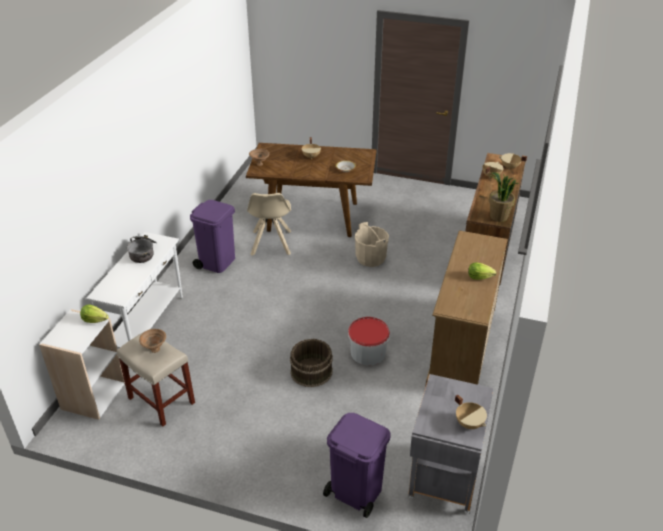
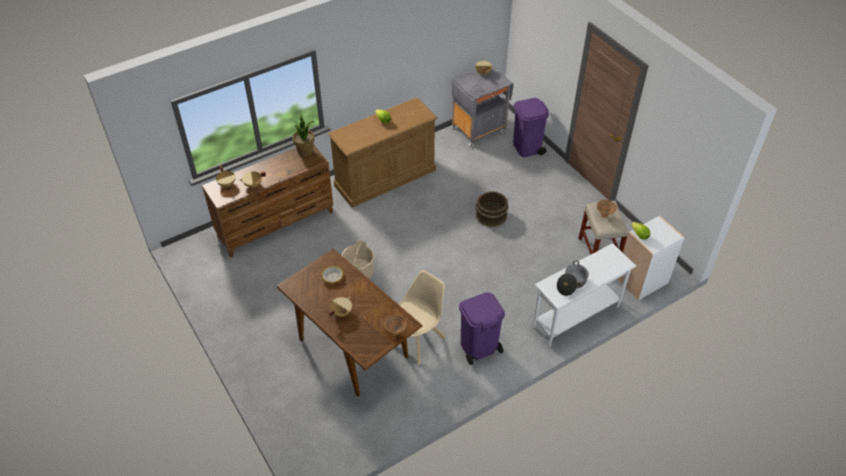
camera: 140 degrees left, 10 degrees up
(368, 353) = (445, 206): bucket -> none

